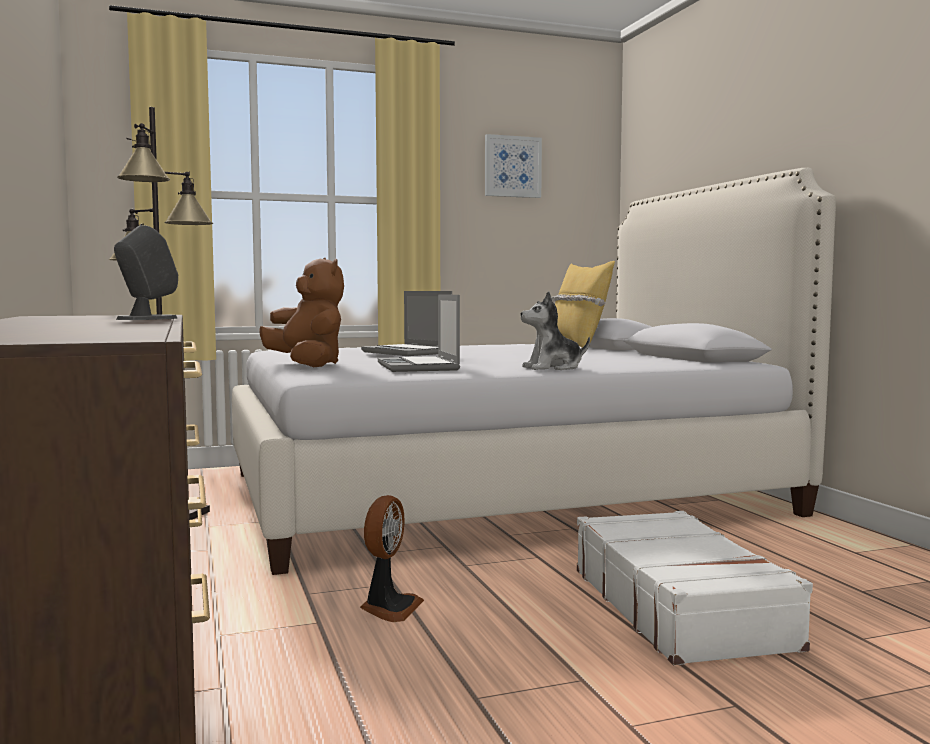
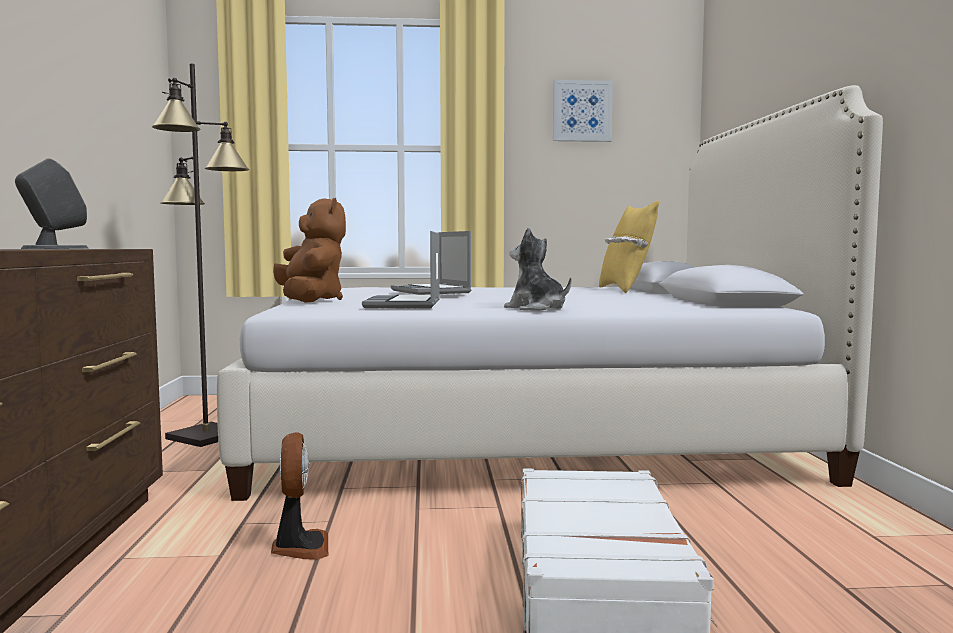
camera: 15 degrees right, 0 degrees up
(389, 608) = (299, 547): fan -> fan turned 45 degrees counterclockwise
(553, 368) = (536, 308): plush toy -> plush toy turned 45 degrees clockwise

